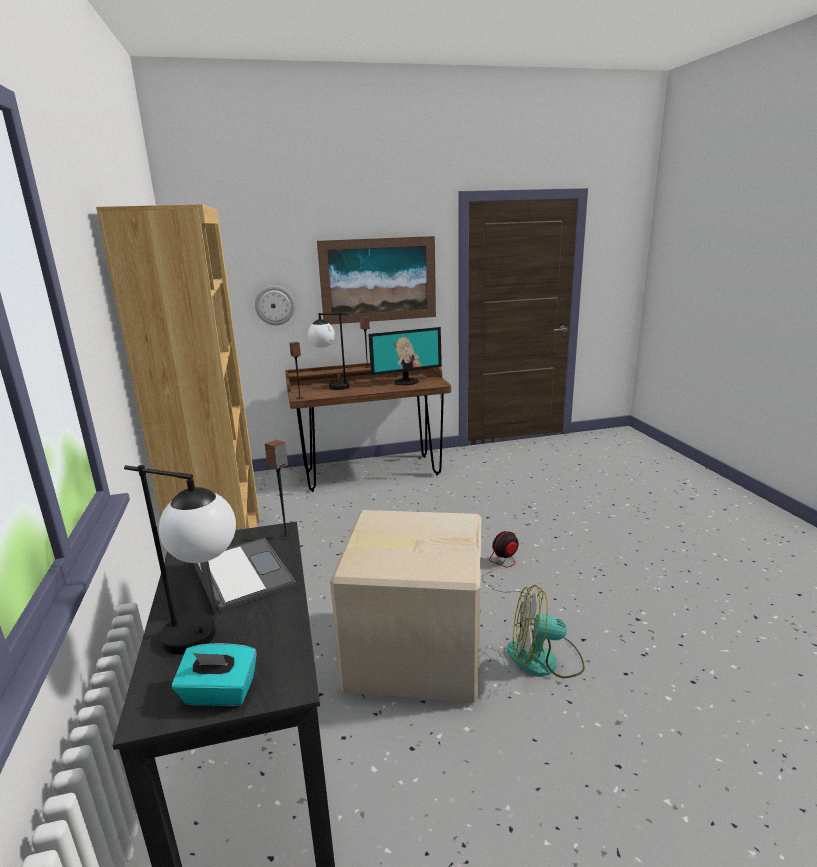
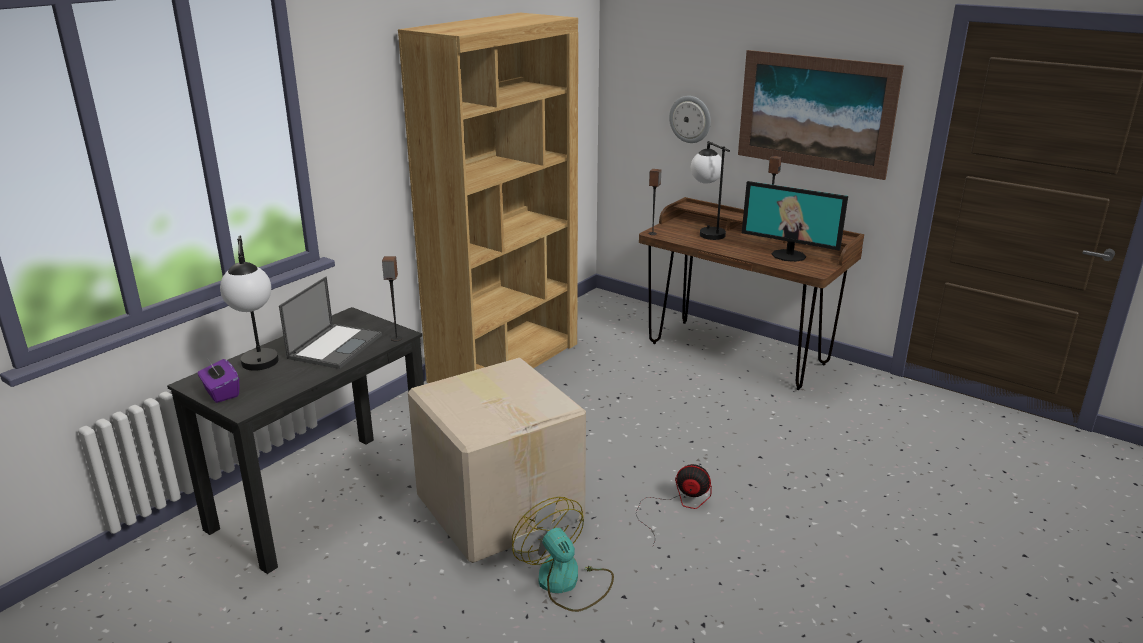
camera: 50 degrees right, 5 degrees up
(219, 693) = (221, 393): turquoise tissue box -> purple tissue box

